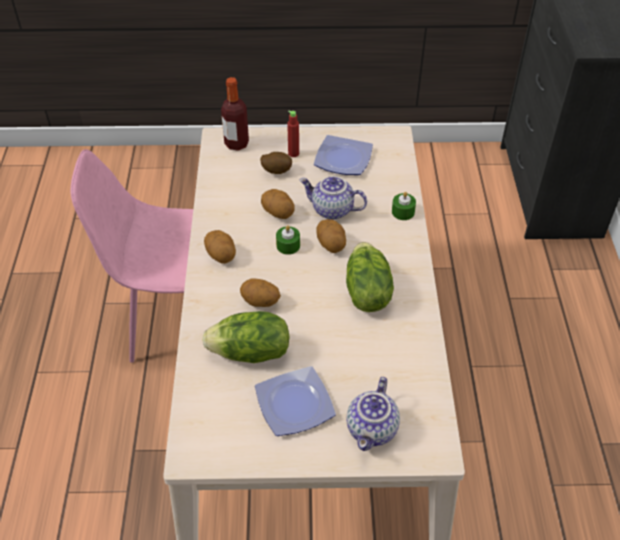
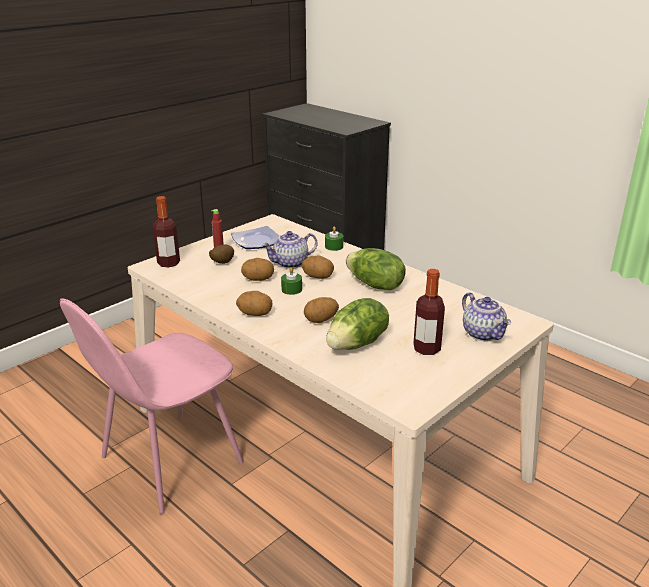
camera: 45 degrees left, 20 degrees down
(296, 405) = (426, 349): plate -> bottle

